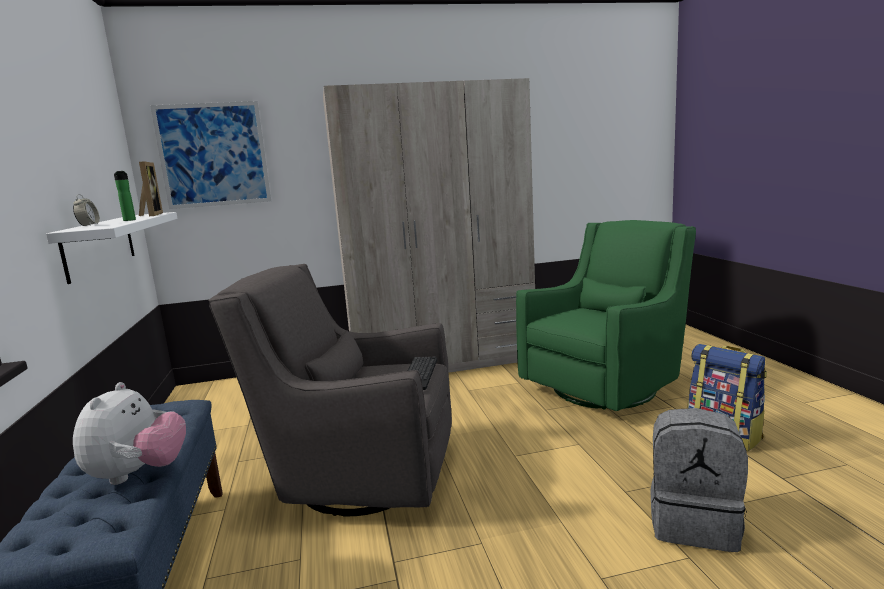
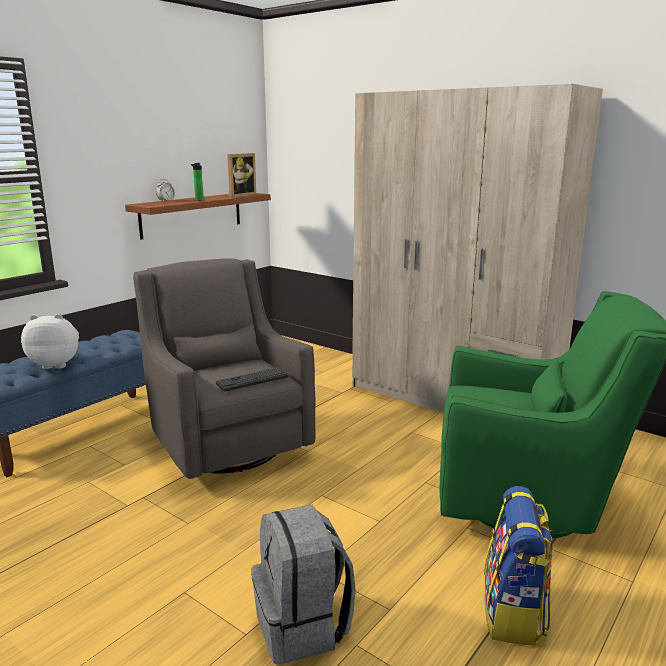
camera: 50 degrees right, 5 degrees up
(100, 245) = (192, 214): white shelf -> brown shelf
(138, 474) = (56, 364): plush toy -> plush toy turned 150 degrees counterclockwise
(213, 155) = (314, 147): picture -> none

